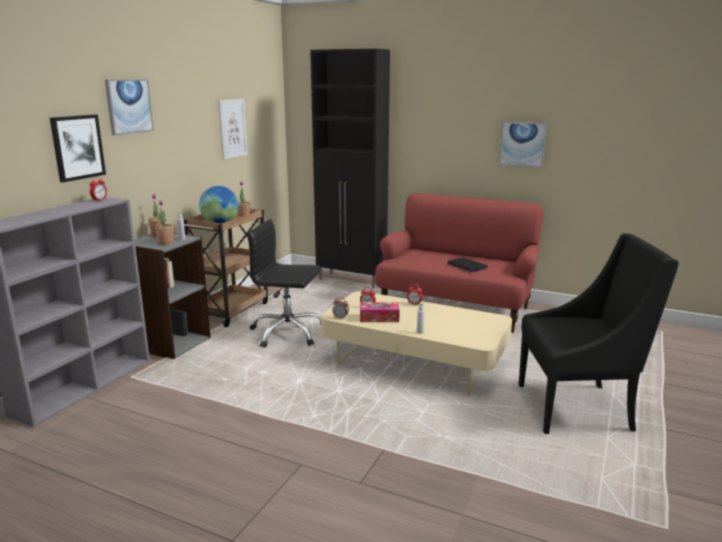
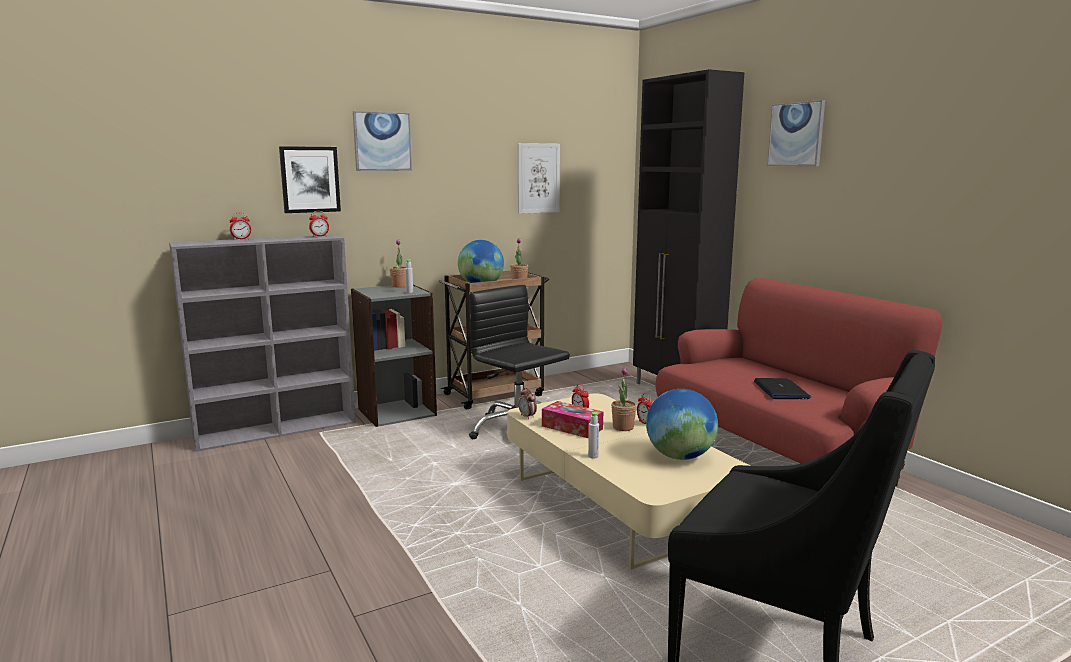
camera: 35 degrees right, 5 degrees down
(33, 213) = (241, 239): none -> alarm clock
(165, 242) = (388, 293): potted plant -> potted plant (623, 427)
(463, 319) = (680, 457): none -> globe
(522, 144) = (919, 208): picture -> picture (796, 134)

